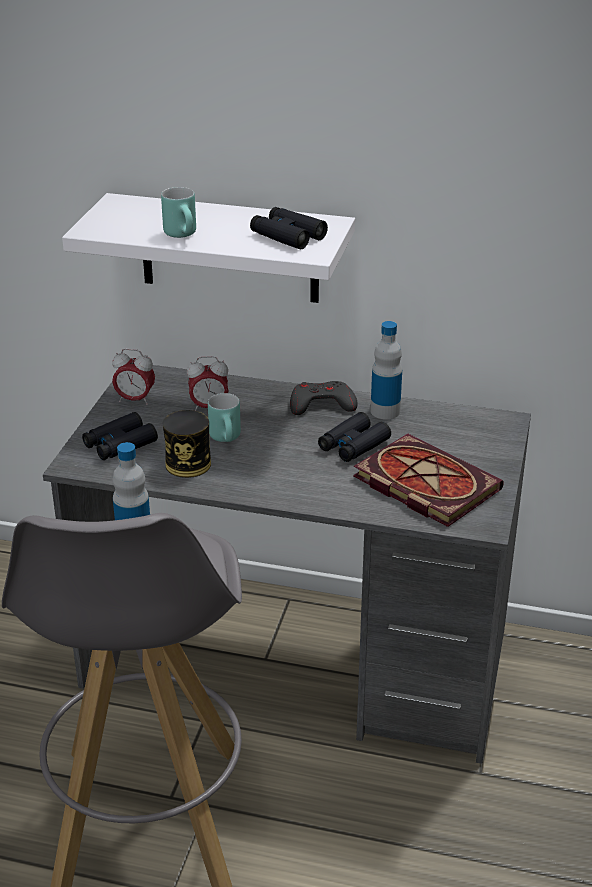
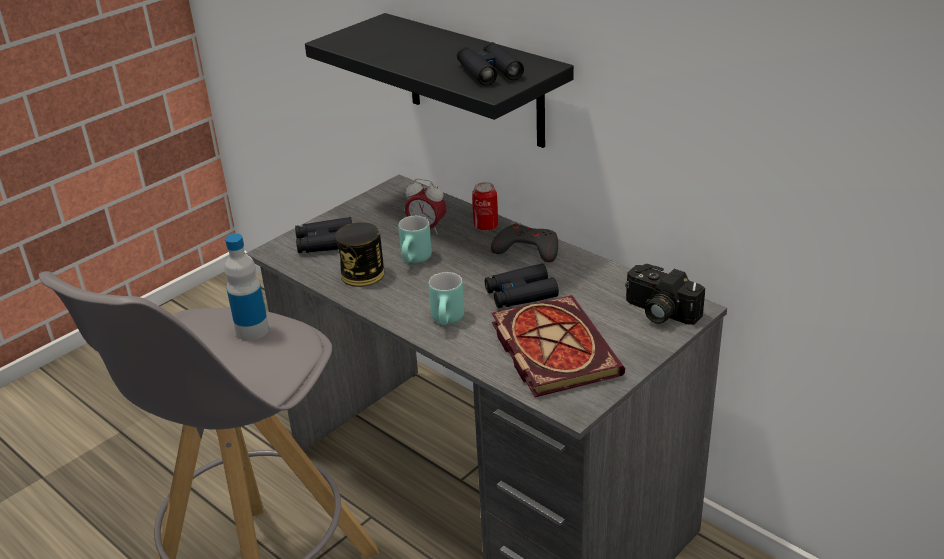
camera: 30 degrees right, 0 degrees up
(135, 400) = (373, 208): alarm clock -> none
(184, 235) = (401, 57): turquoise mug -> turquoise mug (449, 321)
(229, 249) = (474, 81): white shelf -> black shelf
(263, 392) = (486, 226): none -> can
(385, 411) = (580, 270): bottle -> none
(482, 431) = (658, 312): none -> camera

